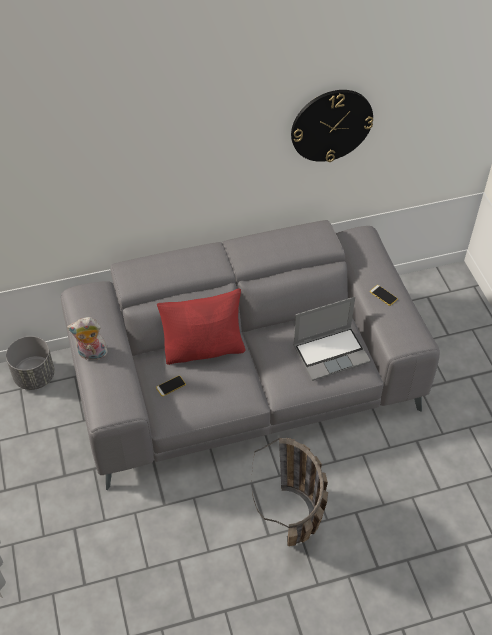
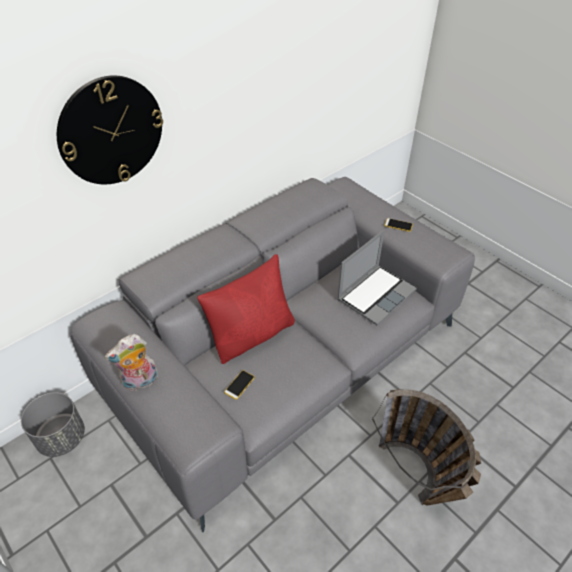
camera: 25 degrees left, 5 degrees down
(331, 125) = (308, 66): wall clock -> wall clock (111, 131)

